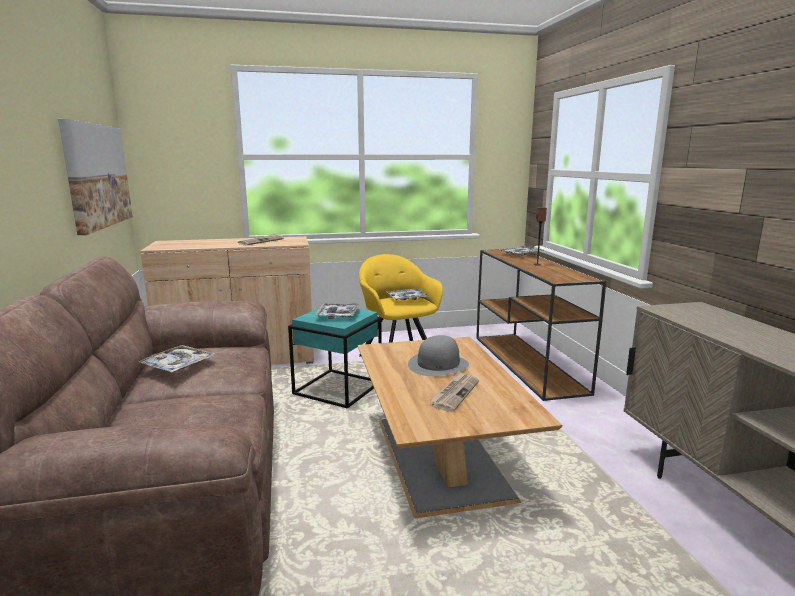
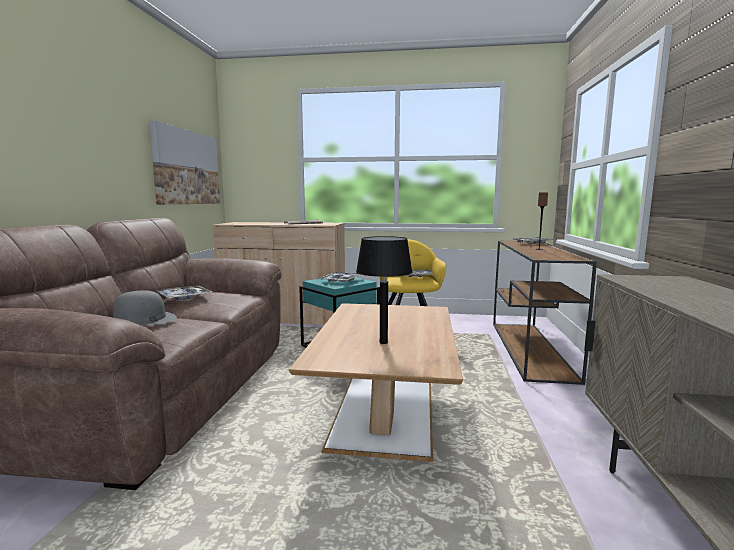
camera: 20 degrees right, 5 degrees down
(438, 365) = (393, 322): grey hat -> grey hat (140, 321)
(454, 393) = (383, 342): newspaper -> black table lamp

